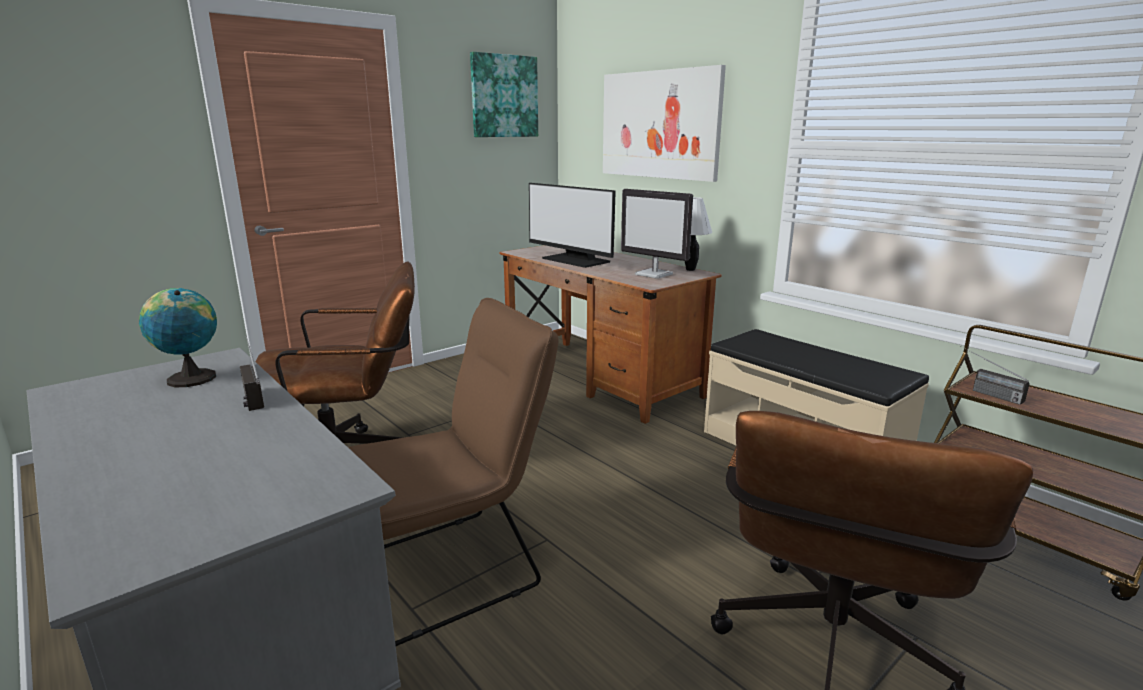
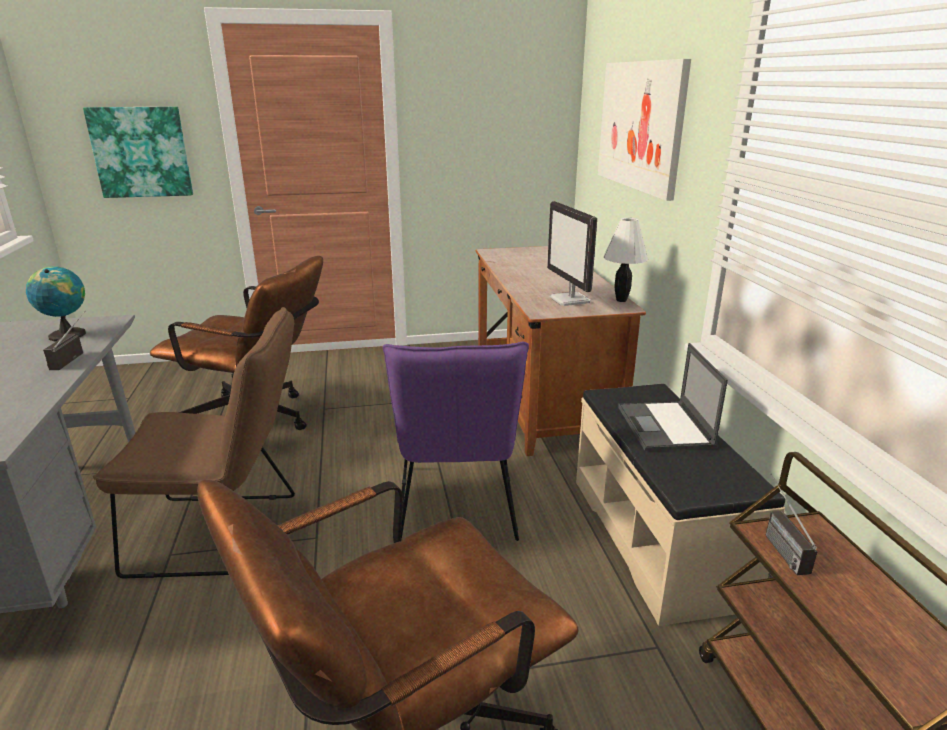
camera: 30 degrees right, 5 degrees up
(504, 96) = (511, 86): picture -> picture (141, 152)
(574, 260) = (524, 270): monitor -> none
(641, 478) = (456, 510): none -> purple chair
(803, 353) = (665, 427): none -> laptop

